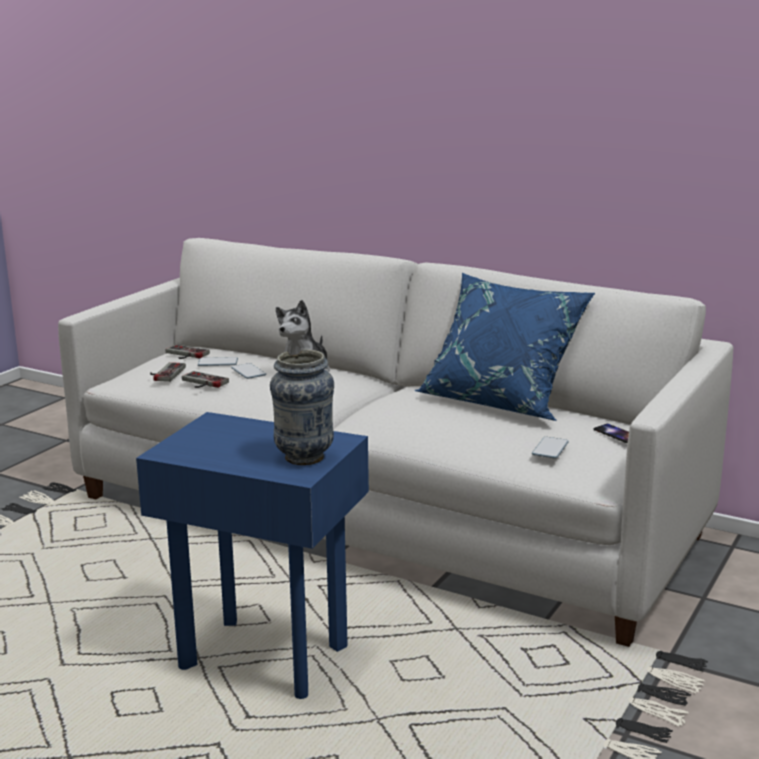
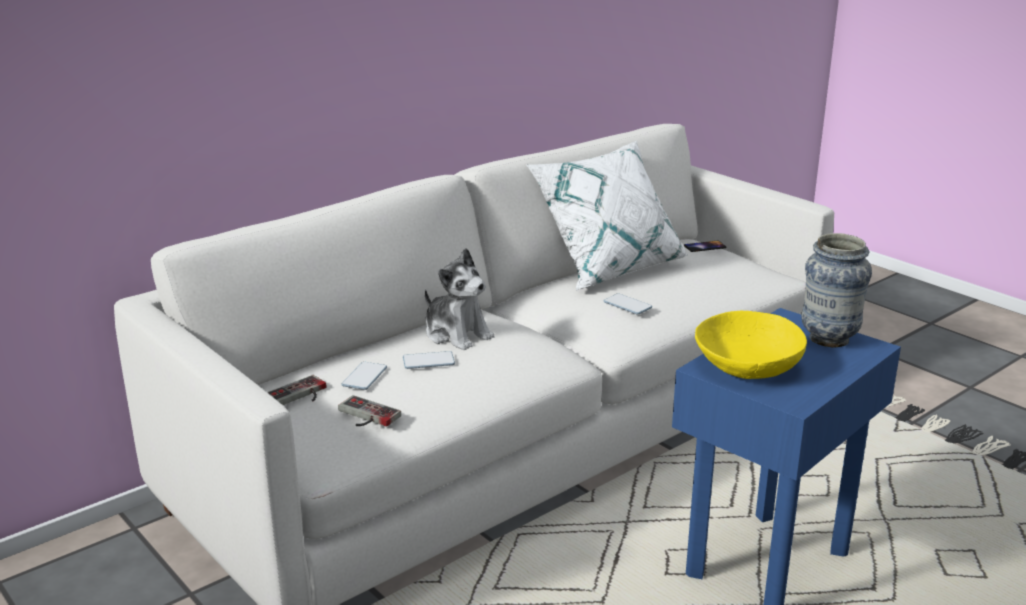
camera: 70 degrees left, 5 degrees up
(201, 383) = (438, 393): game controller -> none
(225, 432) = (748, 366): none -> yellow bowl
(501, 401) = (609, 267): blue pillow -> white pillow
(550, 449) = (729, 272): phone -> phone (627, 305)

